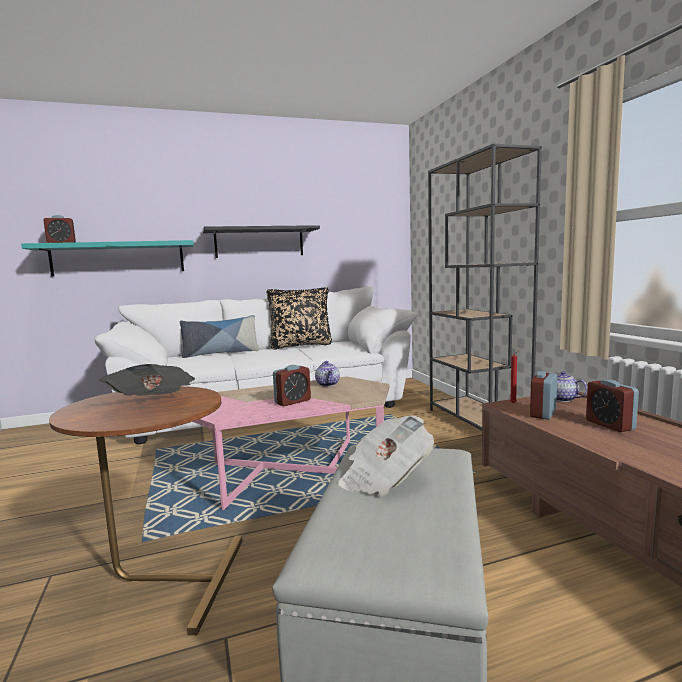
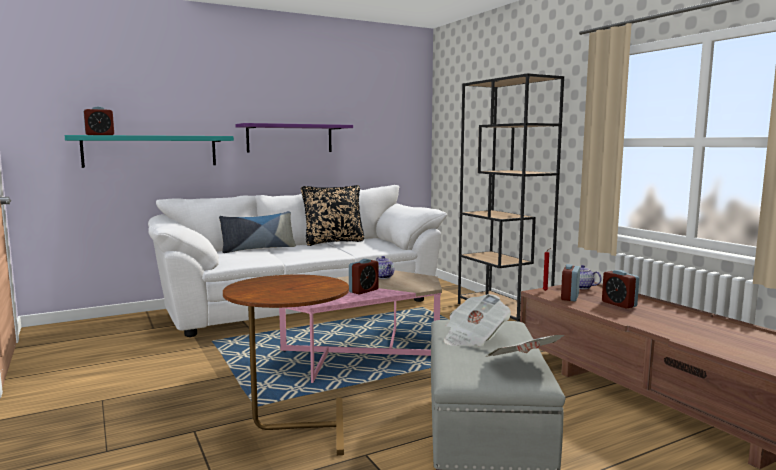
camera: 10 degrees left, 0 degrees up
(153, 405) = (298, 287): newspaper -> newspaper (522, 365)
(259, 242) = (290, 138): black shelf -> purple shelf

